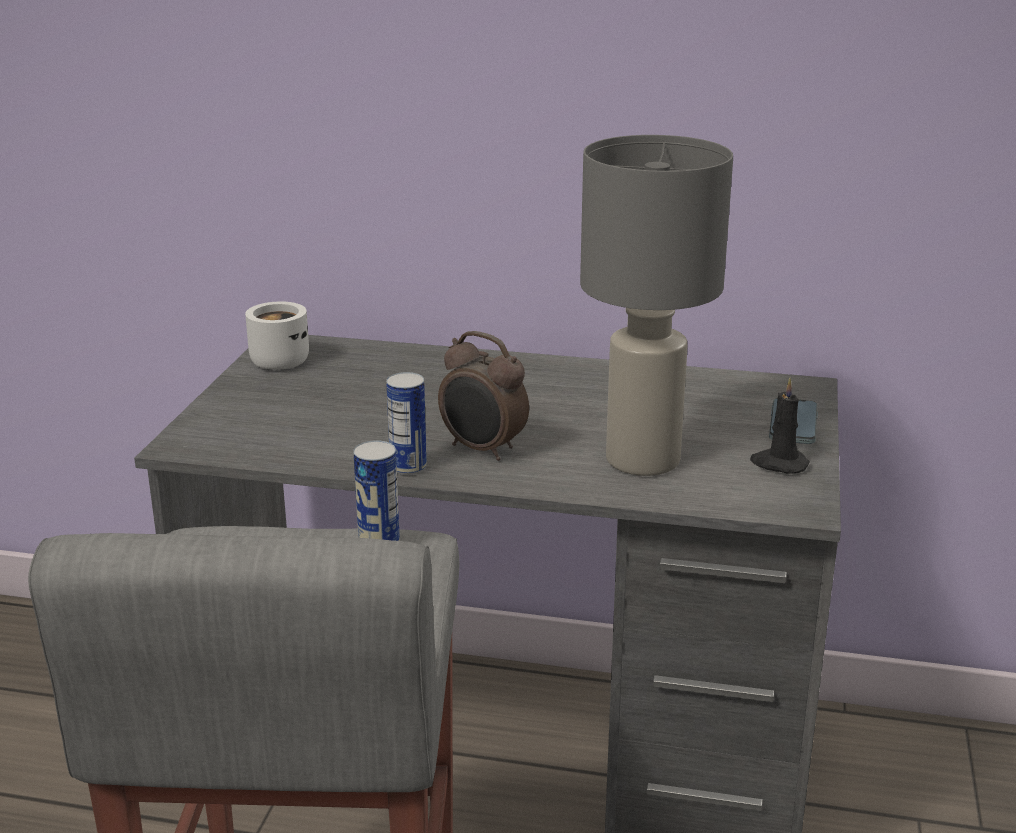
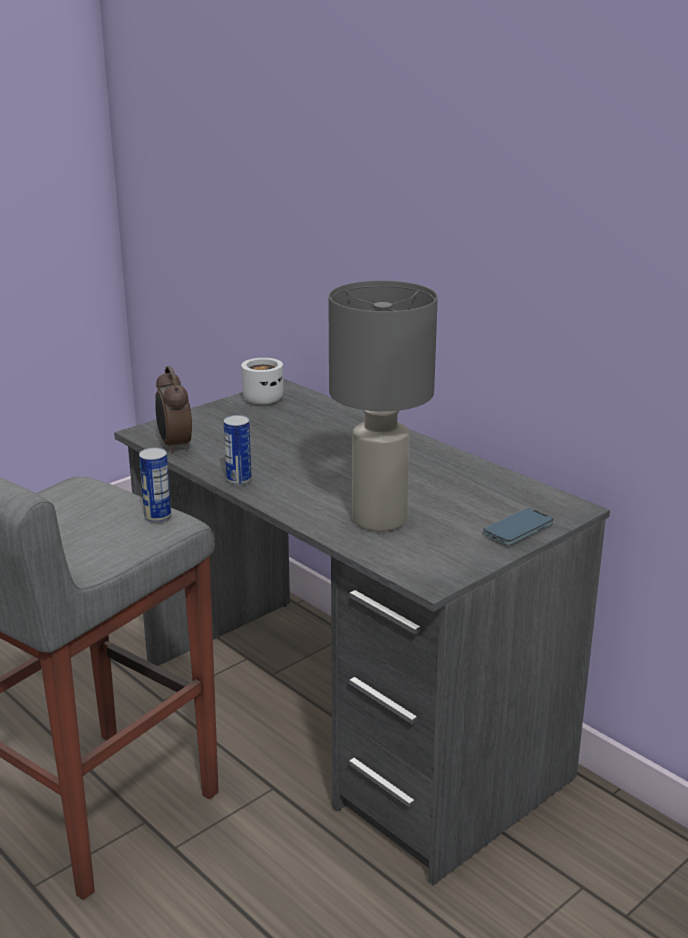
camera: 35 degrees right, 0 degrees up
(482, 450) = (295, 483): alarm clock -> alarm clock (174, 446)
(778, 464) = (464, 550): black candle -> none

